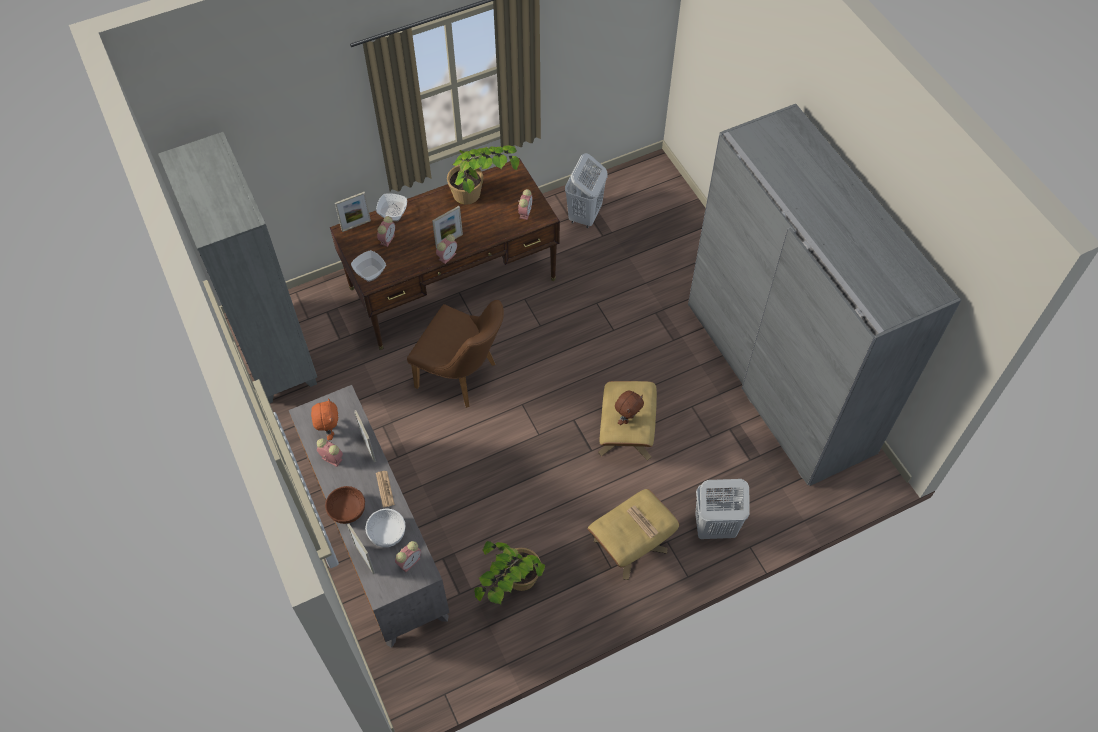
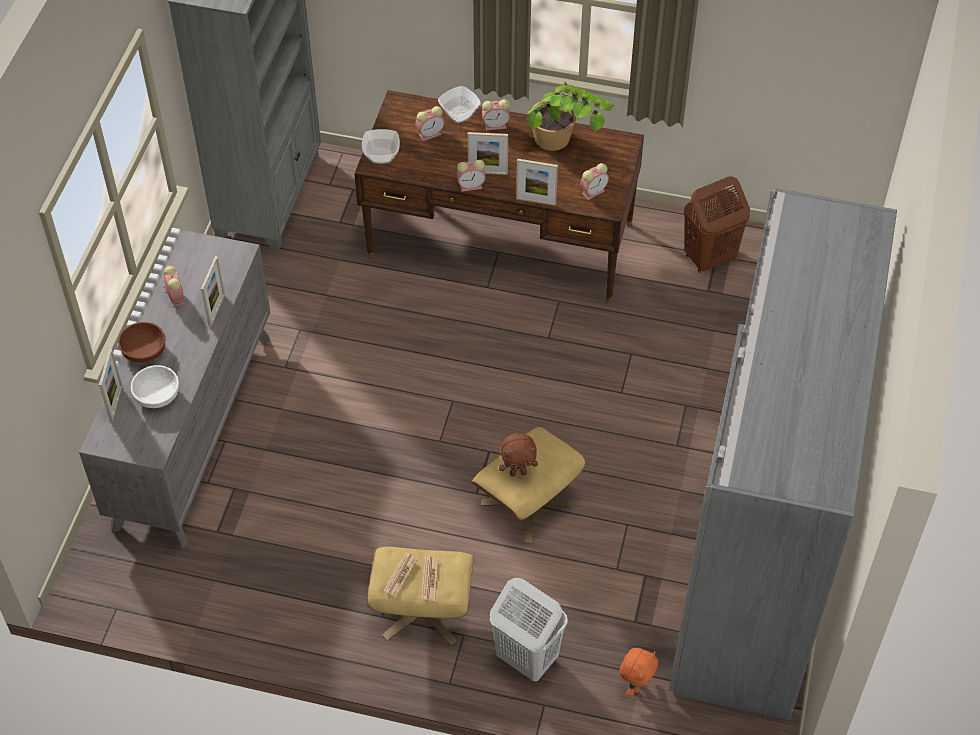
camera: 40 degrees right, 5 degrees down
(329, 431) = (198, 272): orange plush toy -> orange plush toy (635, 685)
(356, 225) = (413, 103): picture frame -> picture frame (536, 201)
(385, 489) = (194, 356): newspaper -> newspaper (400, 575)
(410, 561) = (151, 434): alarm clock -> alarm clock (496, 125)
(463, 377) = (420, 335): brown chair -> none
(510, 588) = (267, 561): potted plant -> none
(584, 215) = (709, 258): white laundry basket -> brown laundry basket

